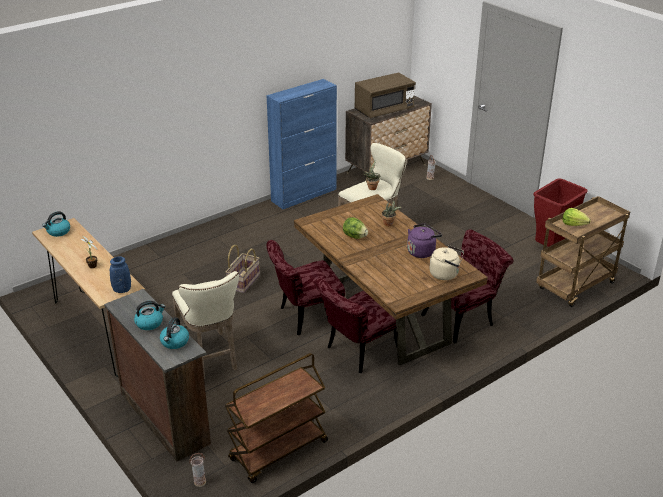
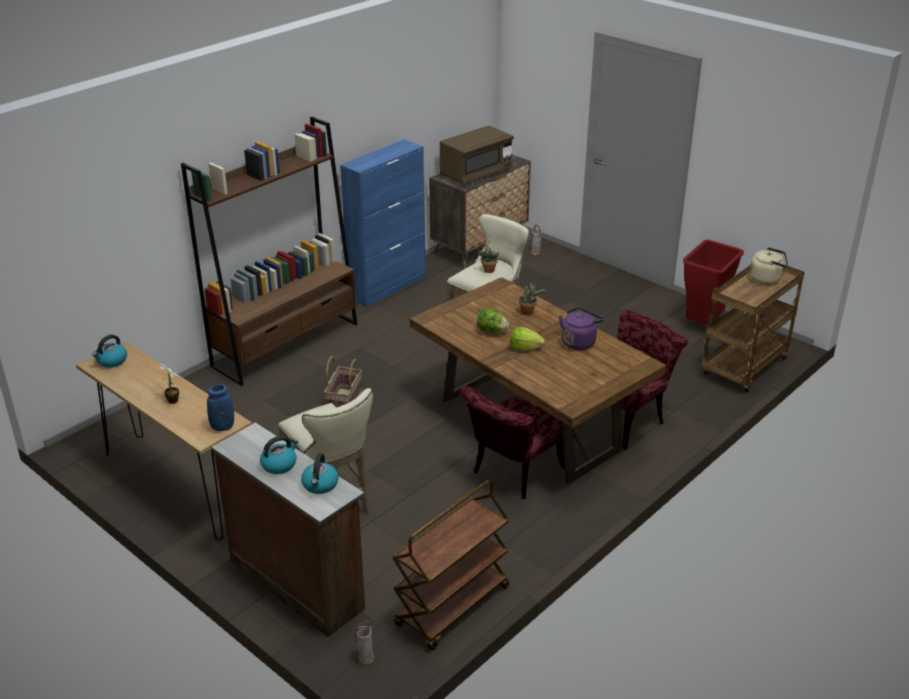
camera: 10 degrees left, 0 degrees up
(213, 232) = (286, 344): none -> brown bookcase
(305, 317) = (435, 438): red chair -> none
(446, 274) = (616, 366): beige kettle -> beige kettle (767, 279)
(573, 224) = (744, 293): lettuce -> lettuce (525, 348)

